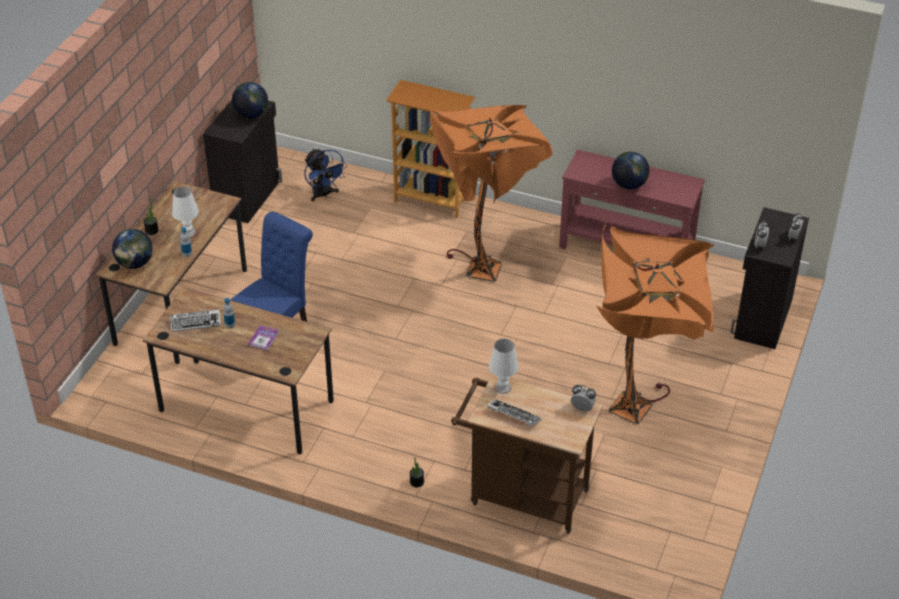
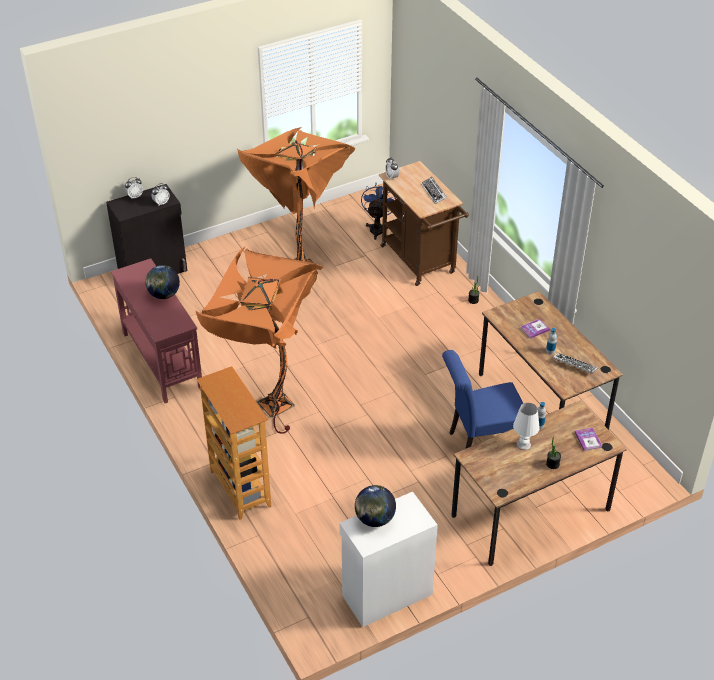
camera: 140 degrees left, 0 degrees up
(135, 264) = (588, 439): globe -> book
(248, 197) = (386, 594): black cabinet -> white cabinet
(324, 194) = (319, 553): blue fan -> blue fan (377, 228)
(502, 387) = (423, 207): white table lamp -> none

